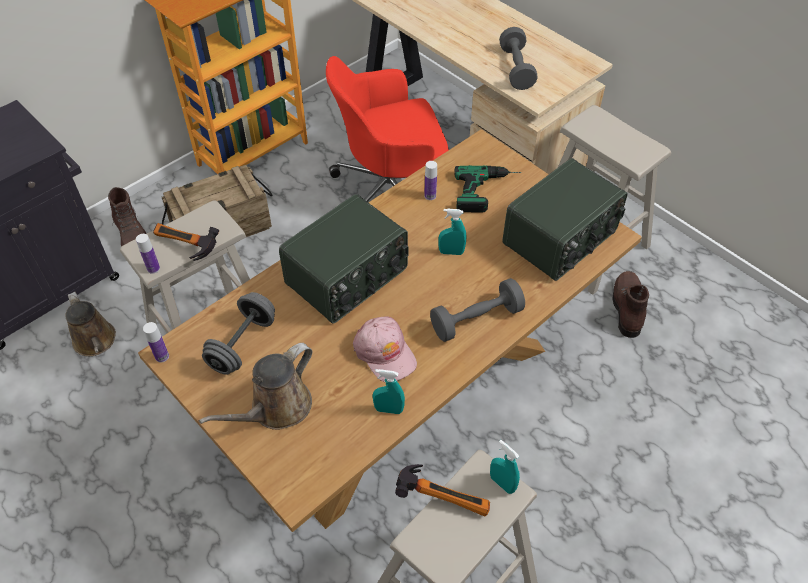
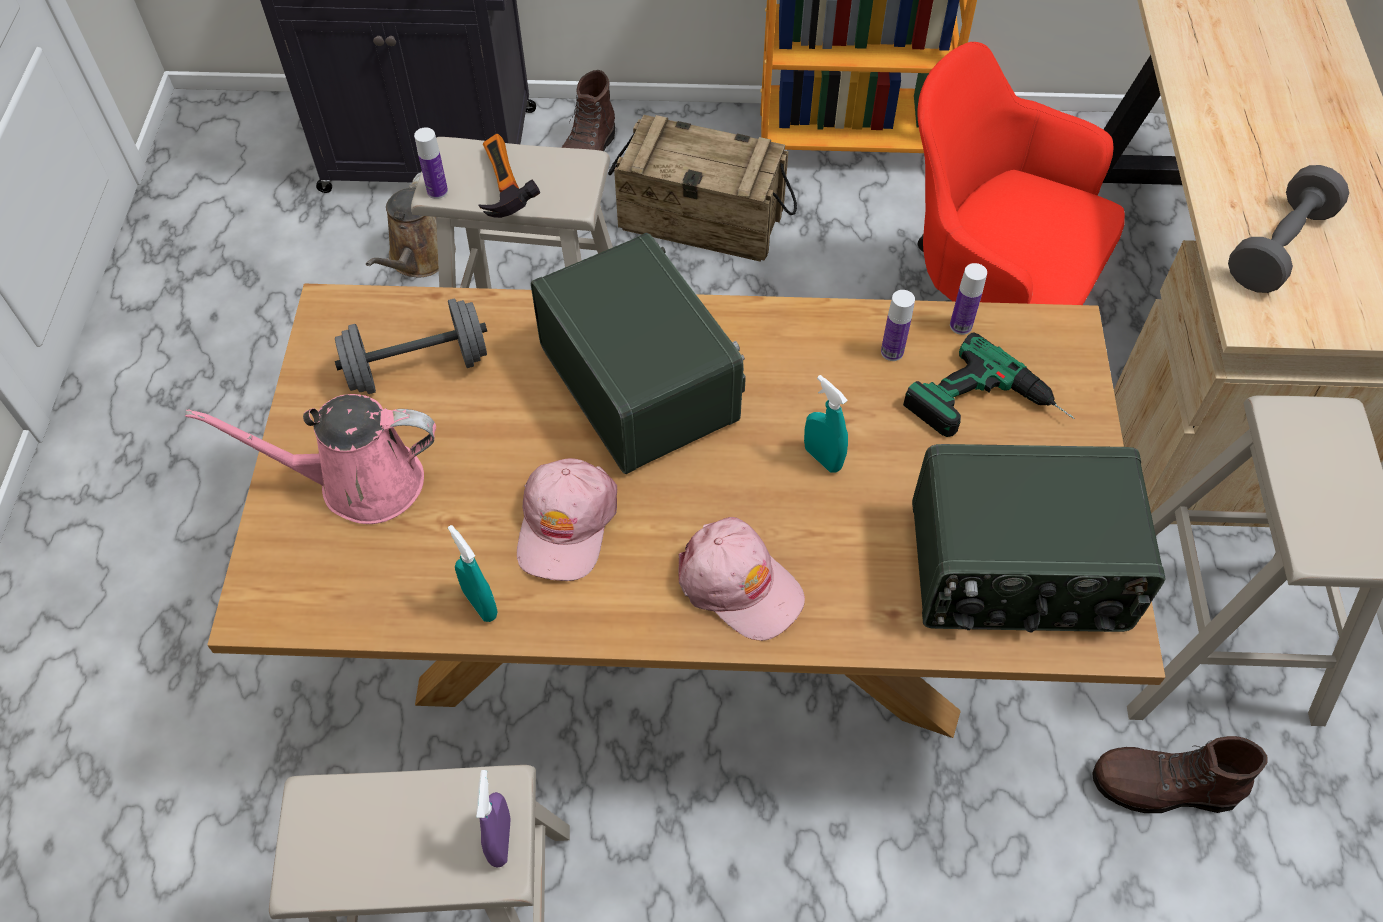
camera: 45 degrees right, 5 degrees up
(162, 356) = (320, 309): bottle -> bottle (960, 326)
(276, 408) = (360, 482): brown watering can -> pink watering can
(348, 277) = (641, 382): radio -> radio turned 120 degrees counterclockwise
(443, 495) = (413, 780): hammer -> none
(476, 320) = (739, 584): grey dumbbell -> pink cap
(502, 483) = (500, 840): turquoise spray bottle -> purple spray bottle
(626, 308) = (1162, 787): brown boot -> brown boot turned 135 degrees counterclockwise

